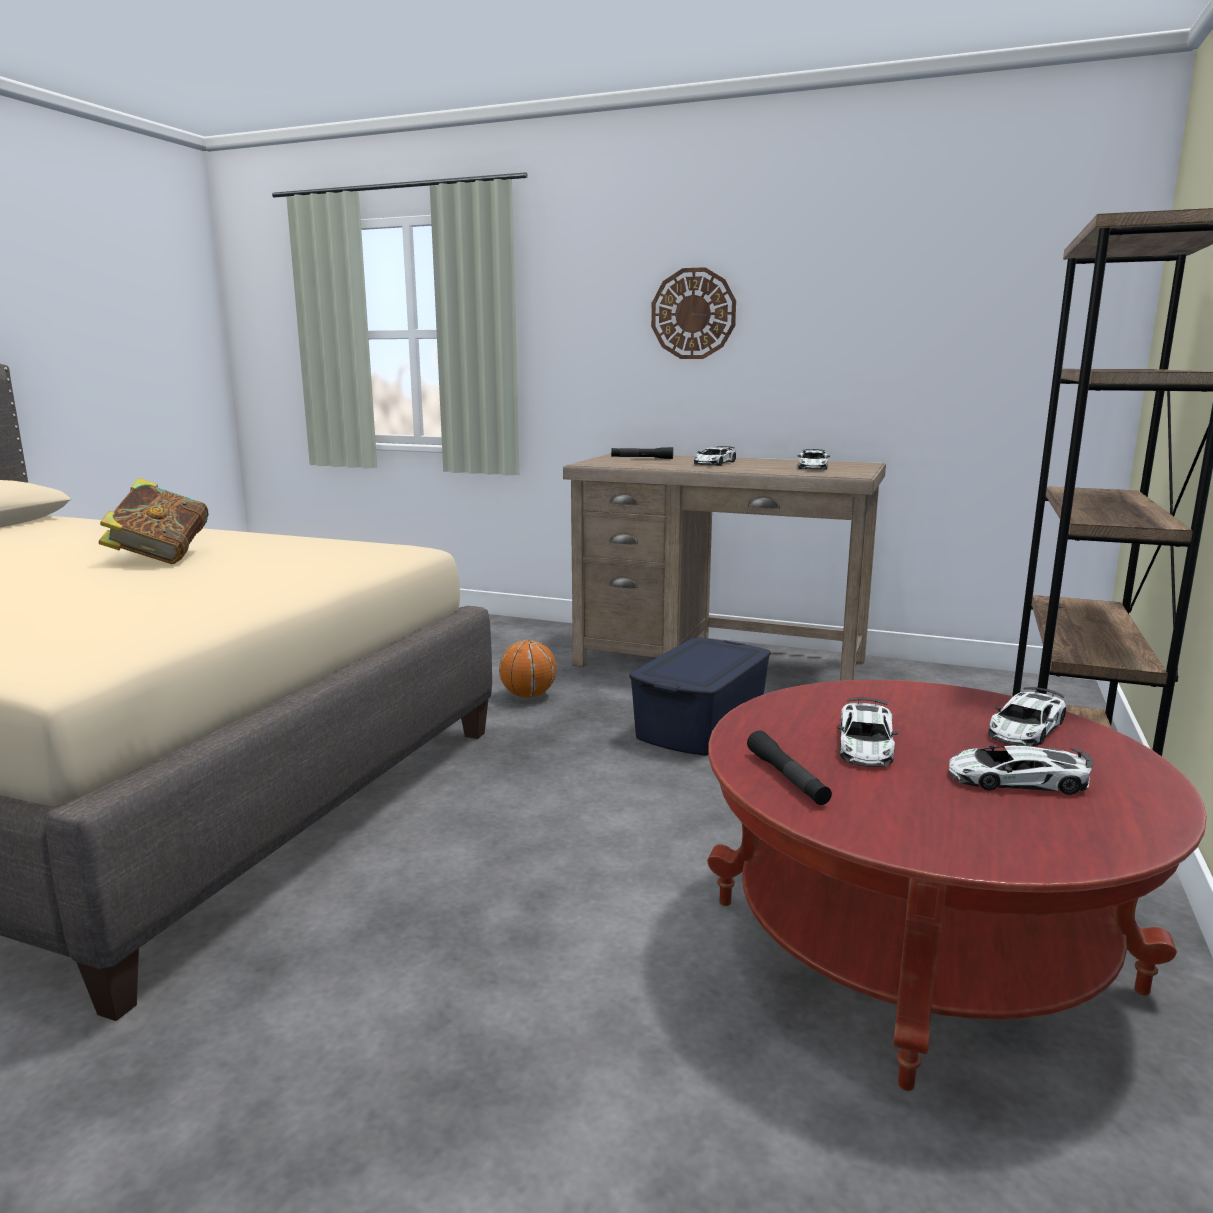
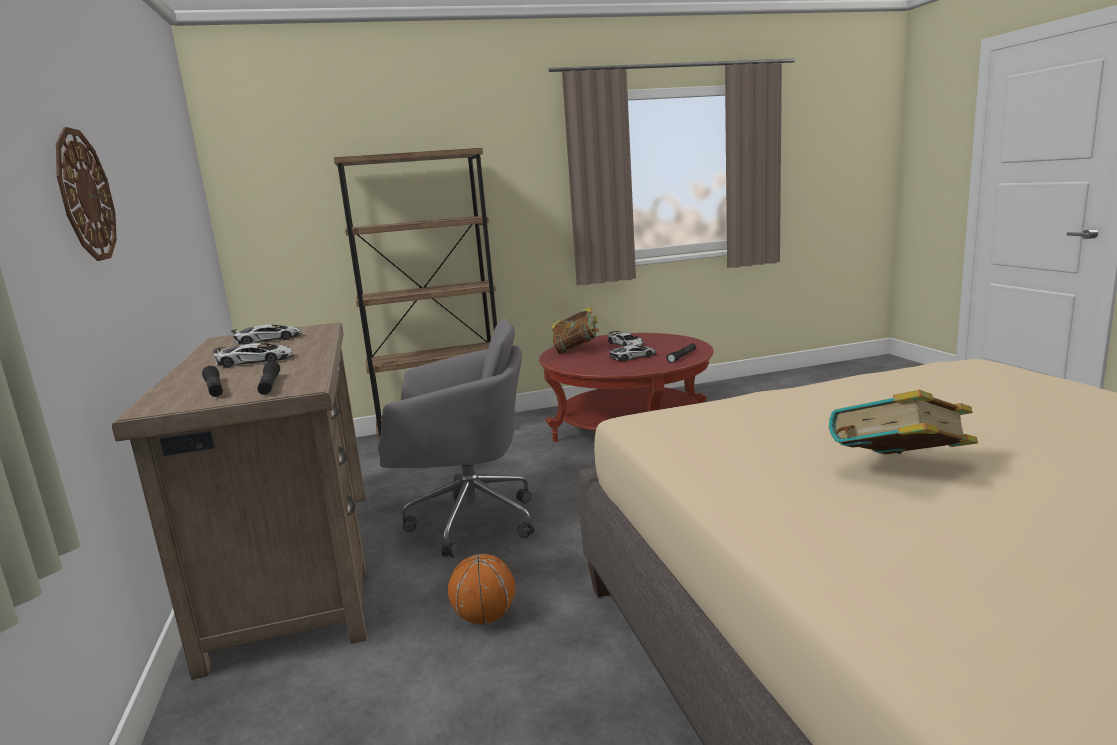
camera: 125 degrees left, 0 degrees up
(617, 462) = (269, 385): none -> black flashlight
(699, 724) = (466, 524): blue storage box -> grey office chair
(1025, 728) = (576, 350): toy car -> book

